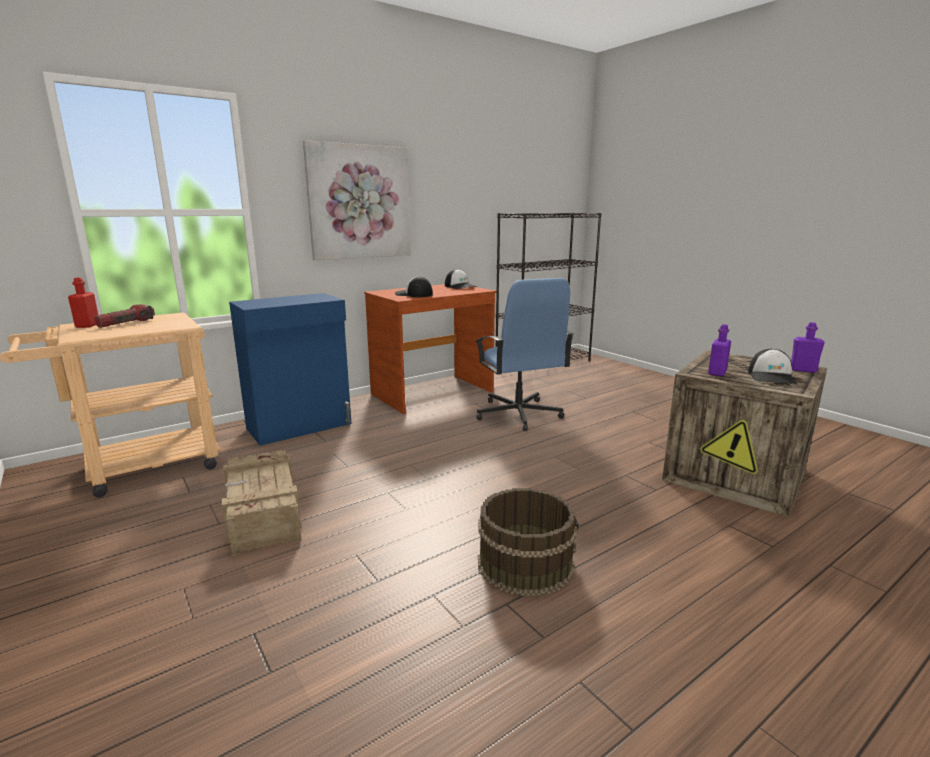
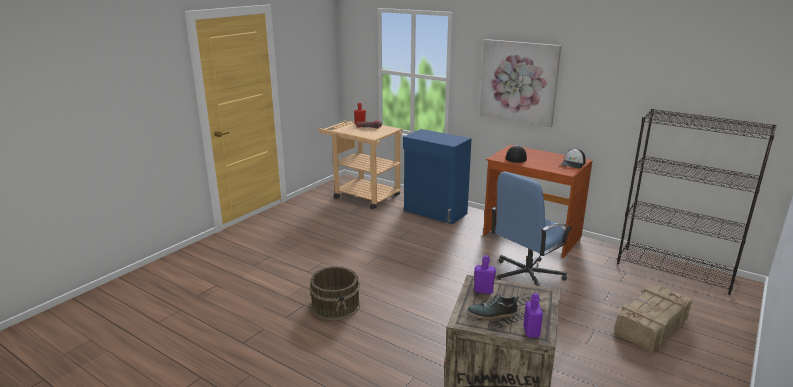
camera: 70 degrees right, 5 degrees up
(262, 514) = (342, 233): crate -> crate (650, 326)
(772, 377) = (492, 314): cap -> shoe

